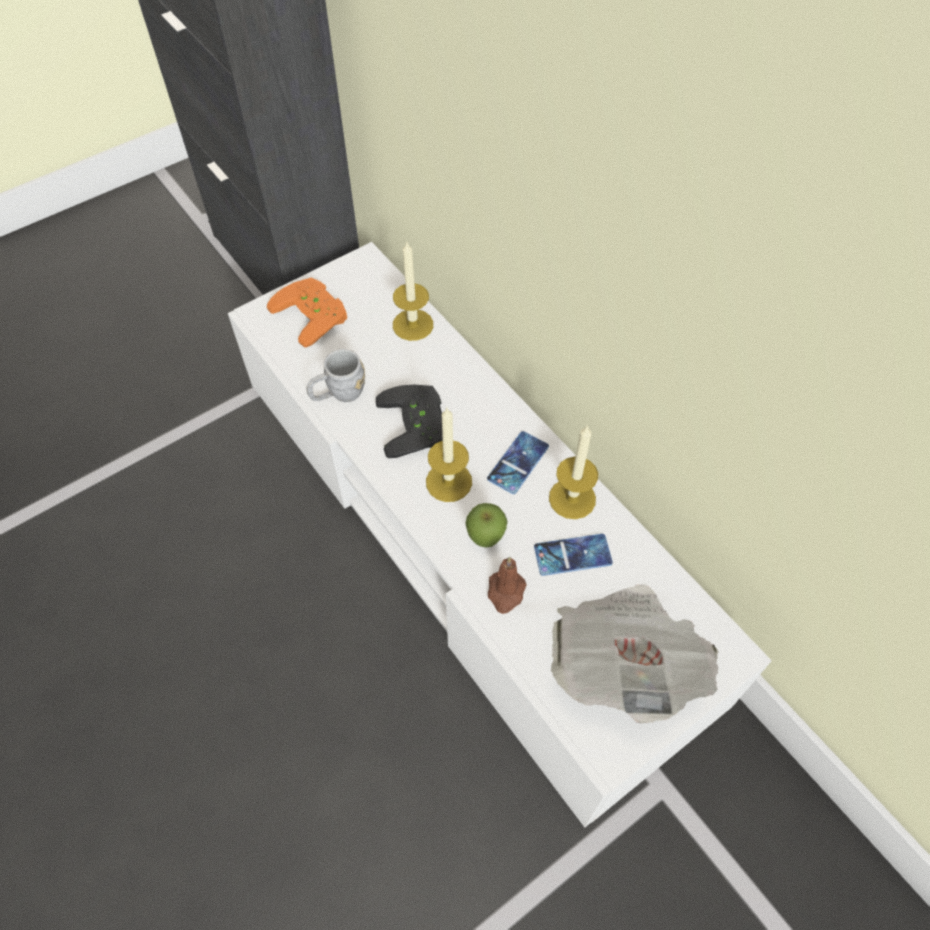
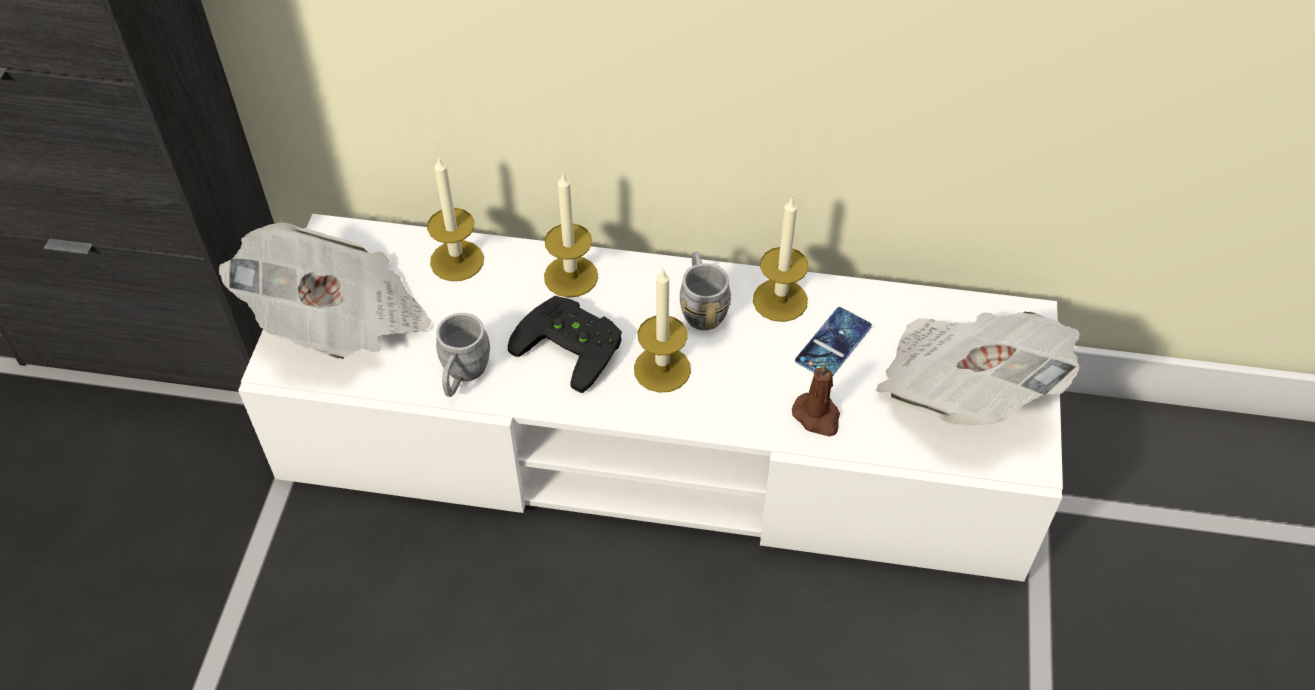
camera: 45 degrees left, 5 degrees down
(314, 313) = (339, 322): orange game controller -> newspaper
(463, 383) = (571, 276): none -> candle
(485, 540) = (751, 390): apple -> none
(518, 463) = (701, 306): phone -> grey mug

